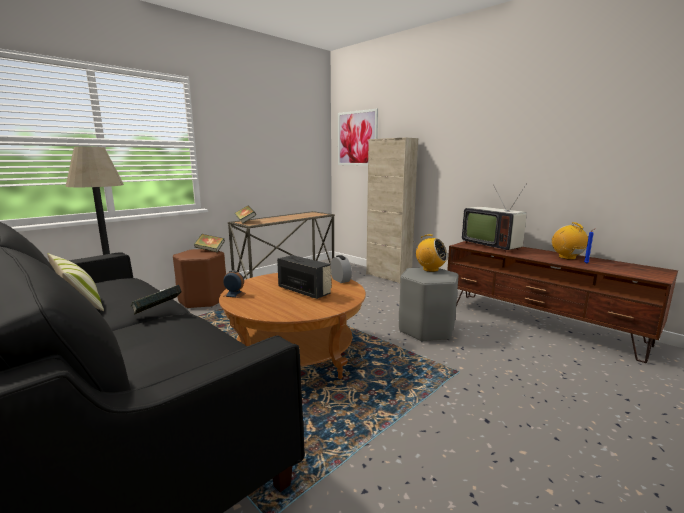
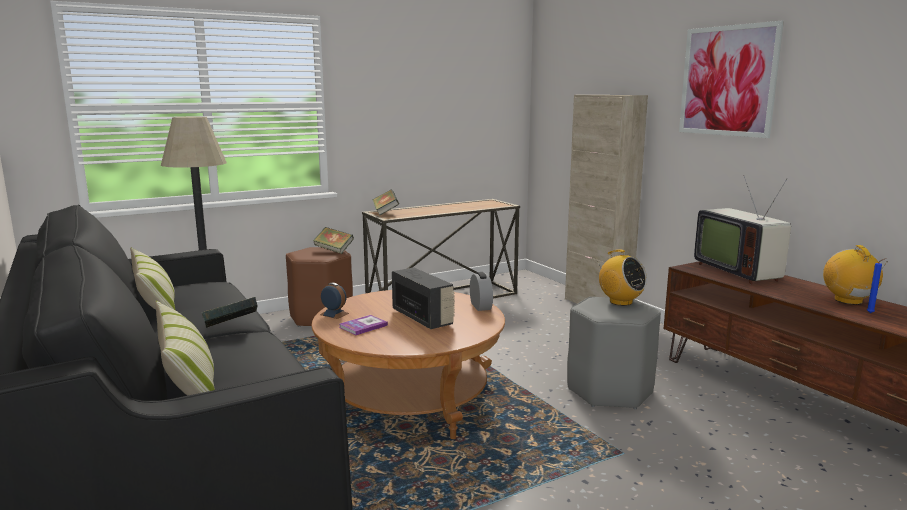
camera: 15 degrees right, 0 degrees up
(139, 364) = (189, 382): none -> pillow
(263, 301) = (363, 326): none -> book
(357, 138) = (565, 90): picture -> picture (727, 81)

